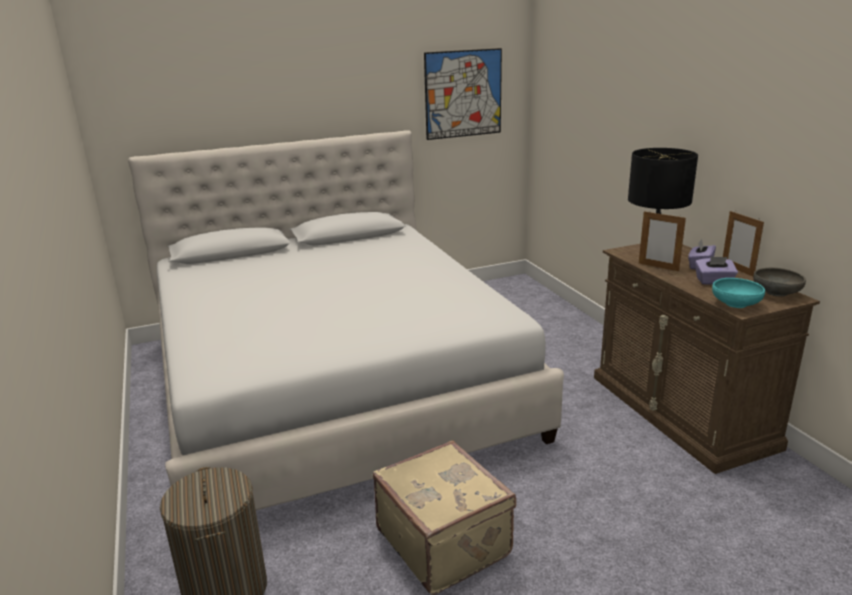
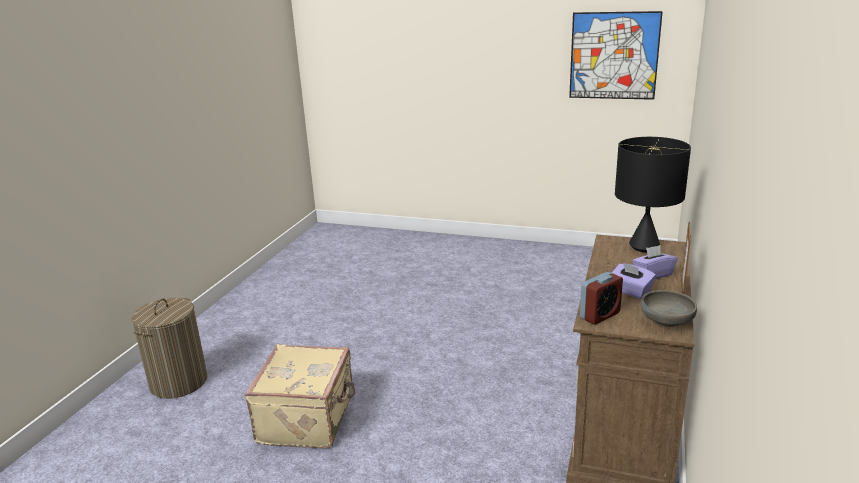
camera: 40 degrees right, 0 degrees up
(333, 383) = (391, 289): white bed -> none
(658, 267) = (609, 263): picture frame -> none
(735, 304) = (599, 315): turquoise bowl -> alarm clock

